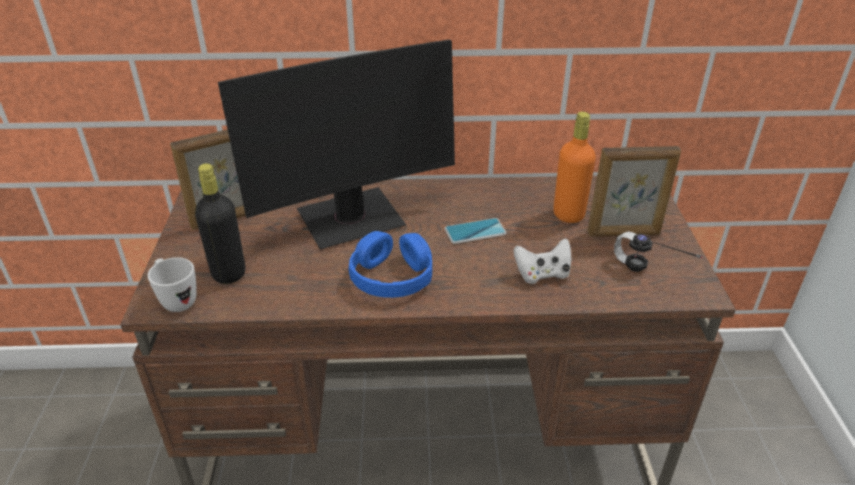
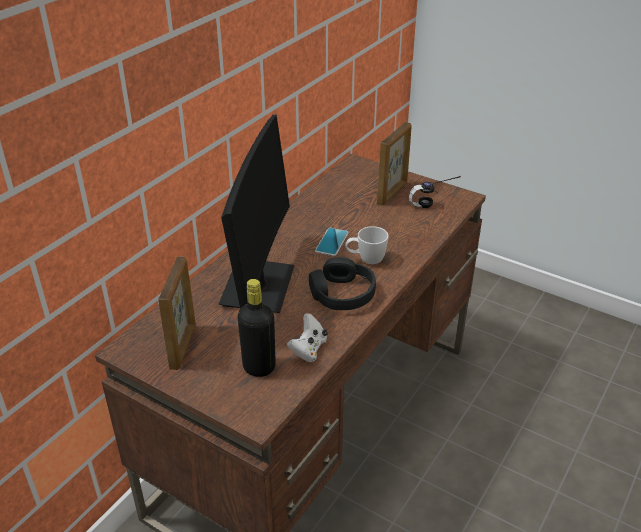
camera: 55 degrees left, 0 degrees up
(176, 300) = (264, 404): white mug -> white mug (365, 260)
(392, 276) = (342, 294): blue headphones -> black headphones
(542, 274) = (399, 238): white game controller -> white game controller (308, 349)
(568, 214) = (354, 202): orange bottle -> none

